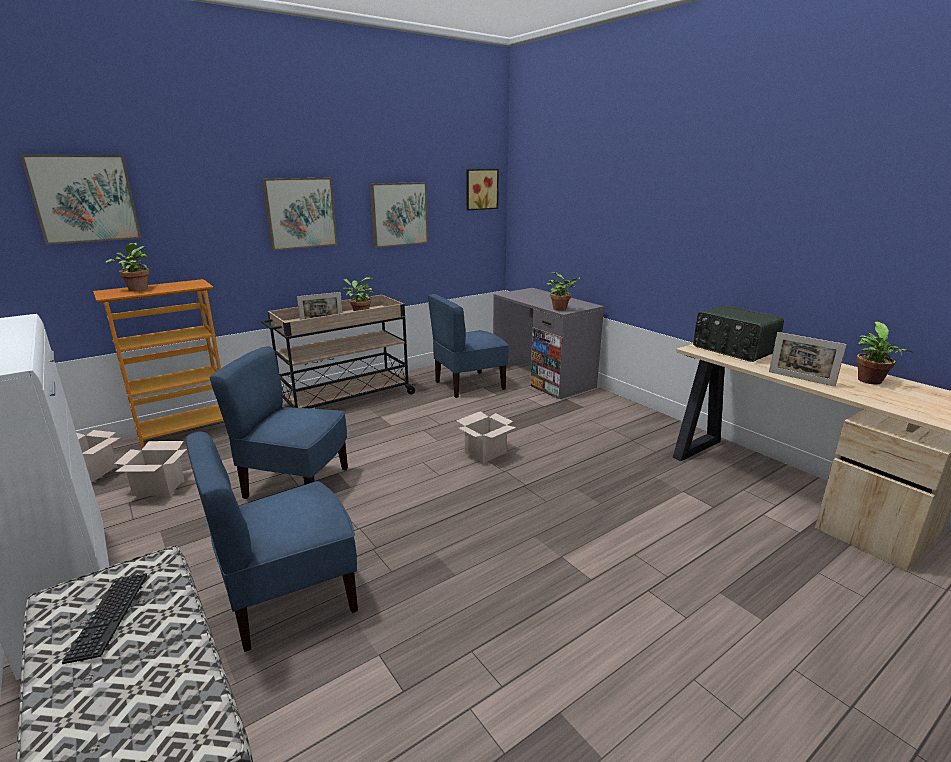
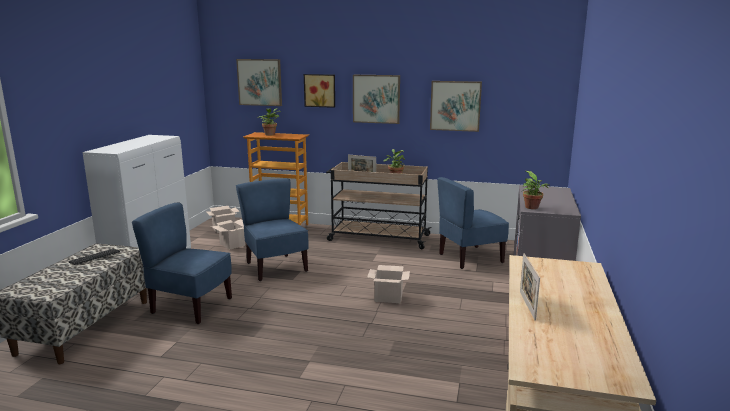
camera: 50 degrees right, 5 degrees down
(469, 385) = (470, 258): blue chair -> blue chair turned 45 degrees counterclockwise
(481, 189) = (543, 90): picture -> picture (320, 90)
(733, 350) = (554, 272): radio -> none
(870, 382) = (584, 334): potted plant -> none

